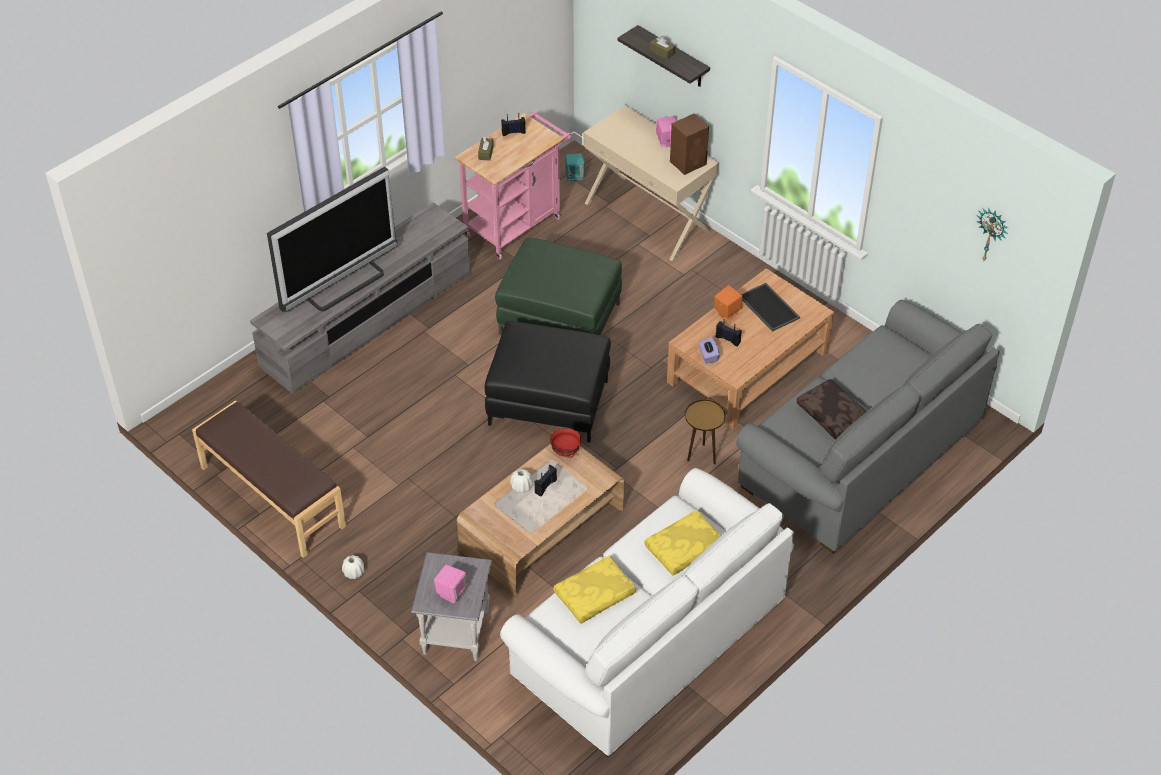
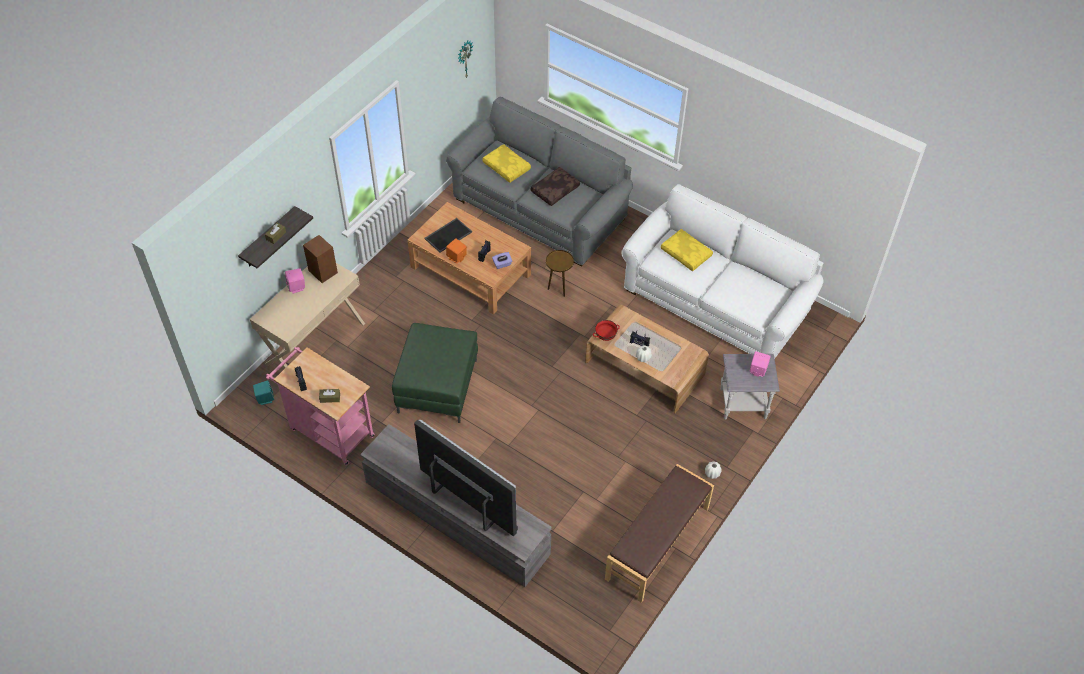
camera: 100 degrees left, 5 degrees up
(548, 403) = (526, 381): black ottoman -> none
(595, 596) = (737, 294): yellow pillow -> yellow pillow (507, 167)

